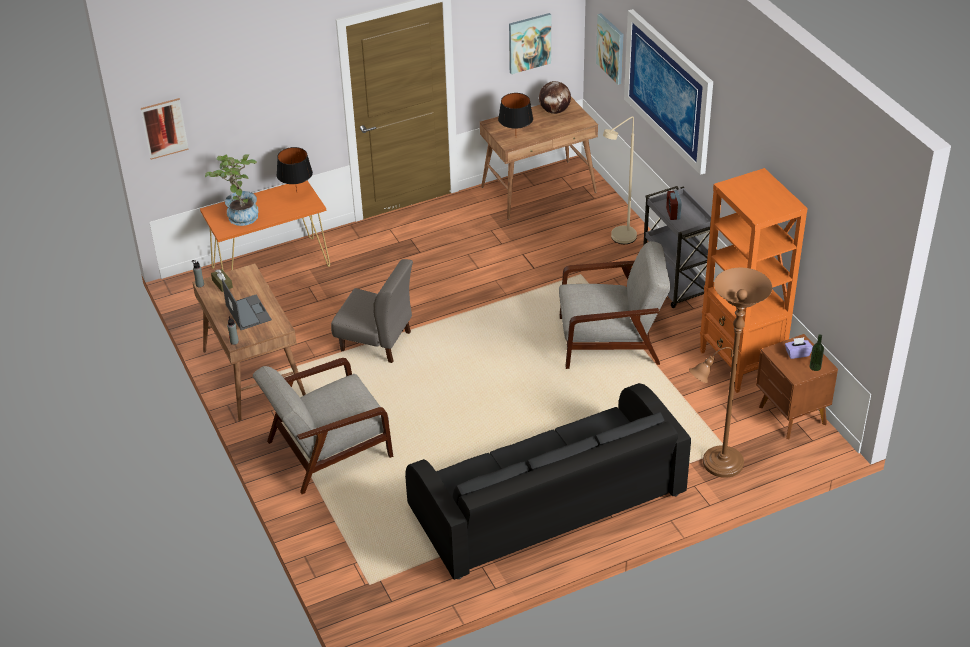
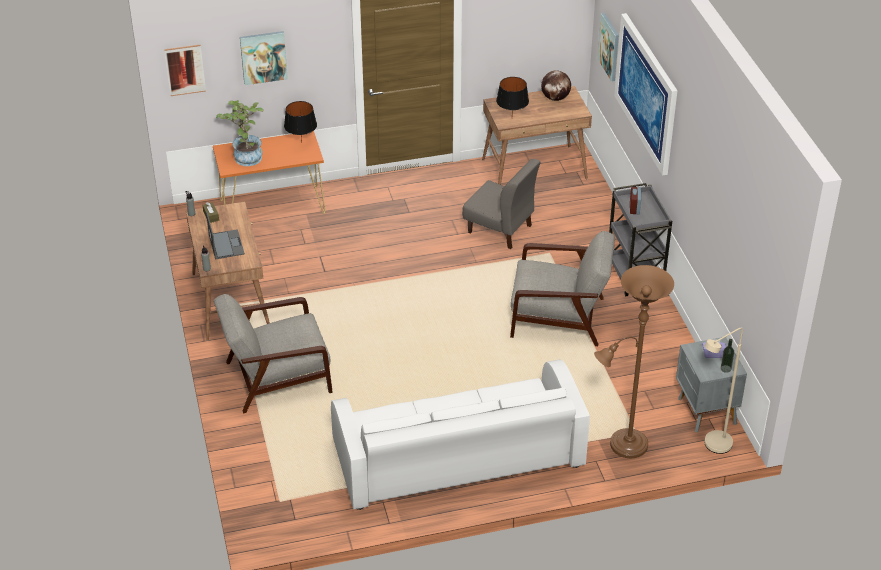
camera: 10 degrees right, 0 degrees up
(376, 342) = (346, 288): grey chair -> grey chair (500, 229)
(529, 42) = (537, 32): picture -> picture (263, 57)
(547, 503) = (457, 455): black sofa -> white sofa
(619, 240) = (595, 226): beige floor lamp -> beige floor lamp (712, 447)
(741, 364) = (673, 357): orange bookcase -> none
(791, 416) = (706, 412): brown nightstand -> grey nightstand

